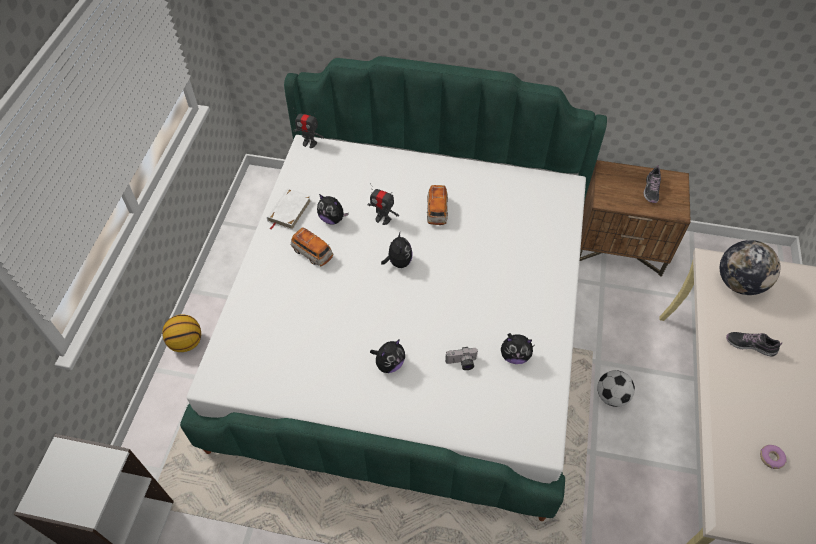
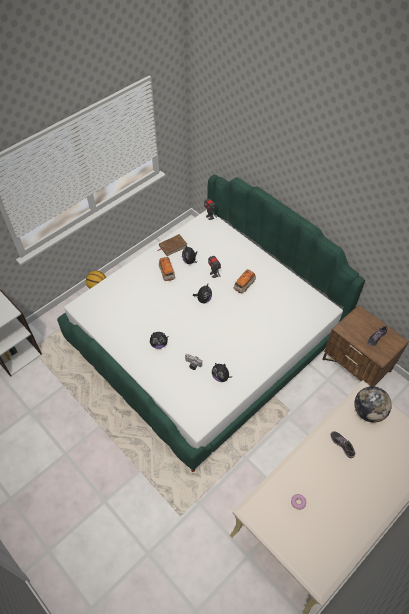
camera: 35 degrees right, 0 degrees up
(289, 211) = (173, 246): white book -> brown book
(611, 396) = (280, 438): football -> none

